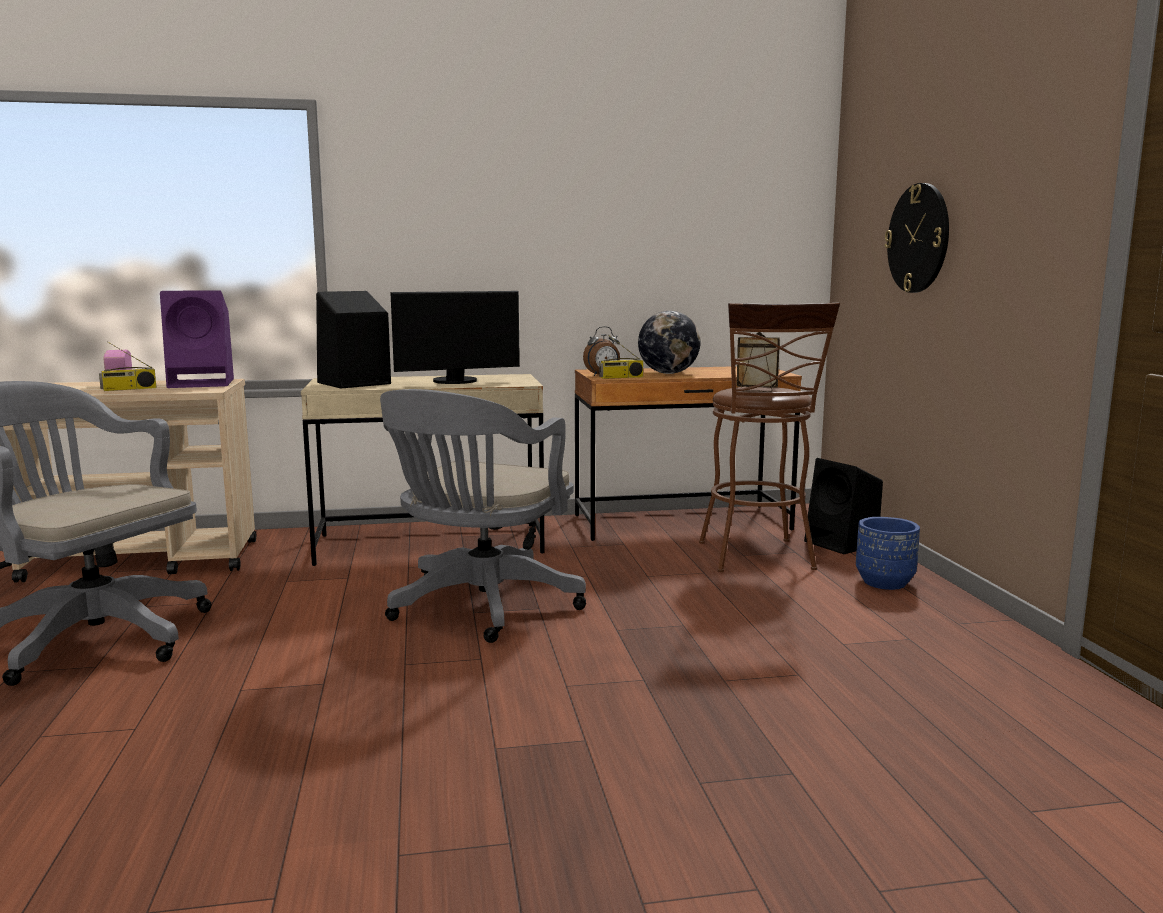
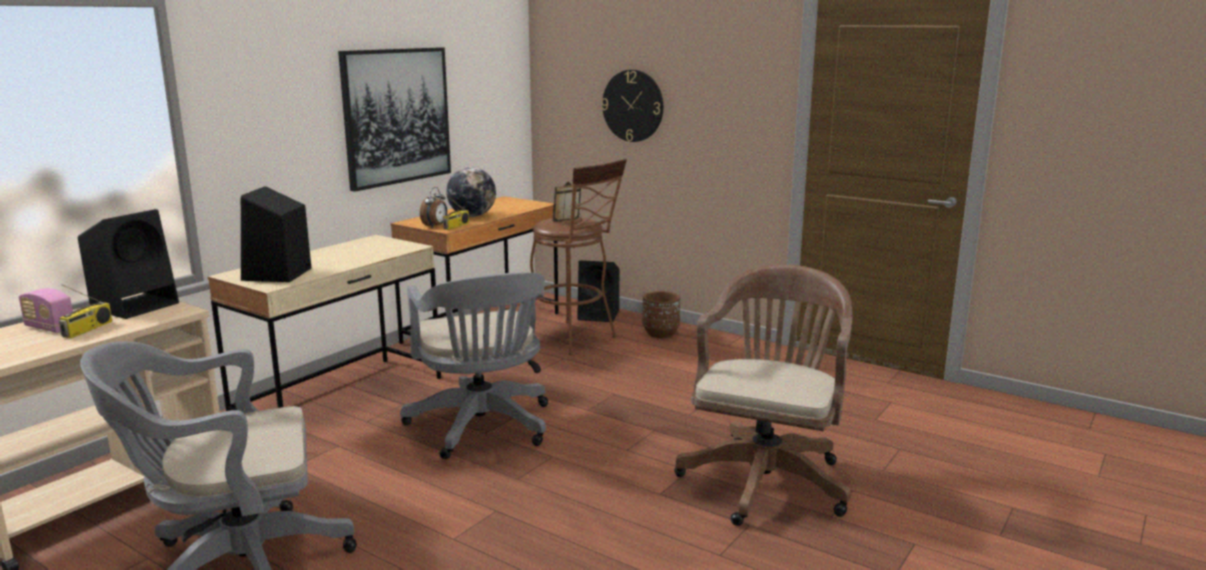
camera: 45 degrees left, 5 degrees up
(203, 383) = (137, 305): purple speaker -> black speaker
(456, 381) = (355, 254): monitor -> none
(598, 244) = (396, 116): none -> picture
(661, 800) = (766, 478): none -> brown office chair
(885, 582) = (660, 333): blue planter -> brown planter

